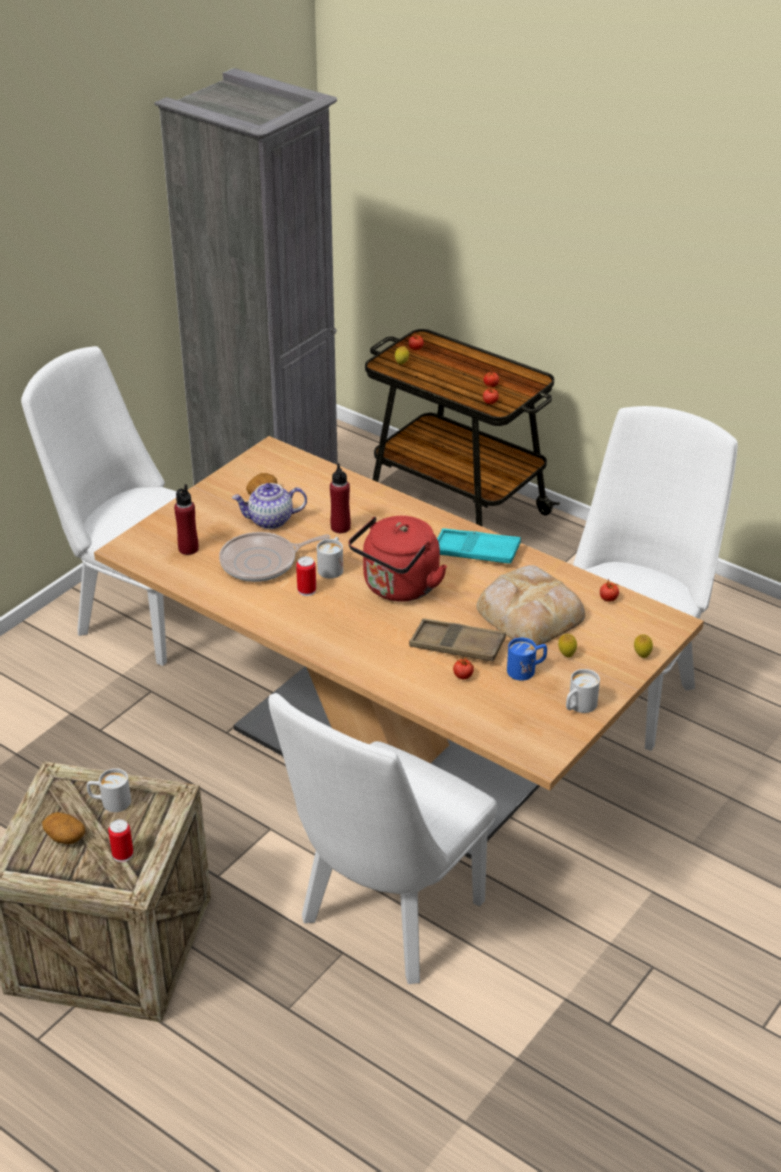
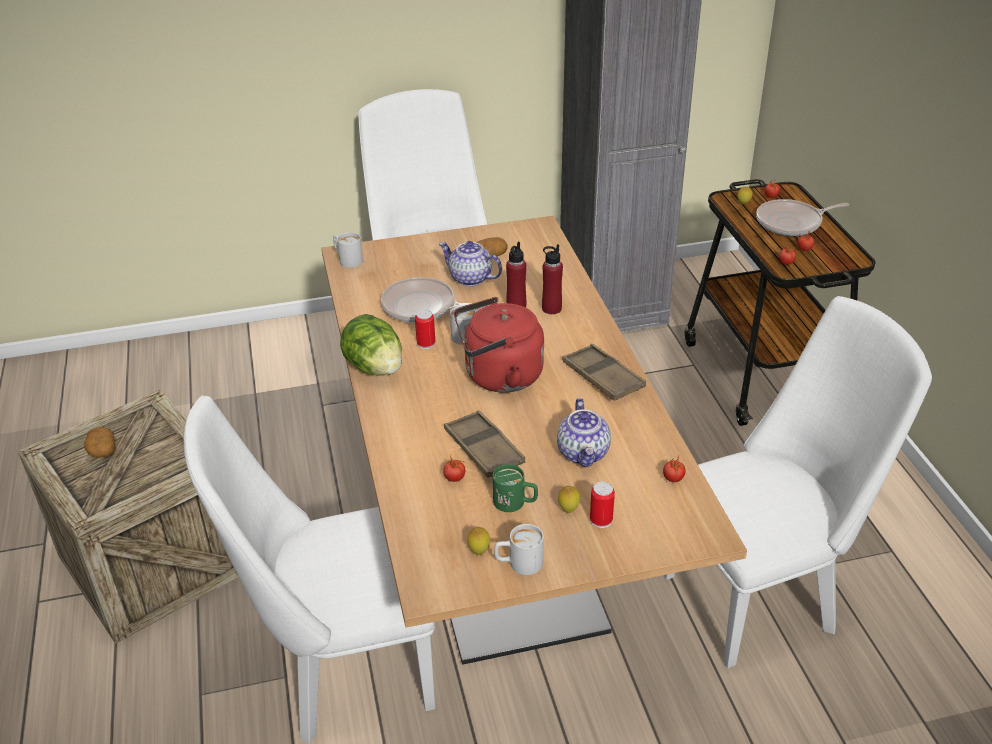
camera: 40 degrees right, 0 degrees up
(110, 802) = (158, 442): white mug -> white mug (347, 259)
(123, 854) = (116, 486): can -> can (601, 520)
(188, 549) = (384, 273): red bottle -> red bottle (551, 308)
(291, 629) = (375, 368): none -> lettuce
(457, 366) = (792, 223): none -> frying pan
(476, 552) = (602, 377): turquoise tray -> brown tray
(526, 670) = (515, 503): blue mug -> green mug
(529, 612) = (584, 453): bread -> teapot
(642, 655) = (639, 549): lemon -> lemon (479, 551)

